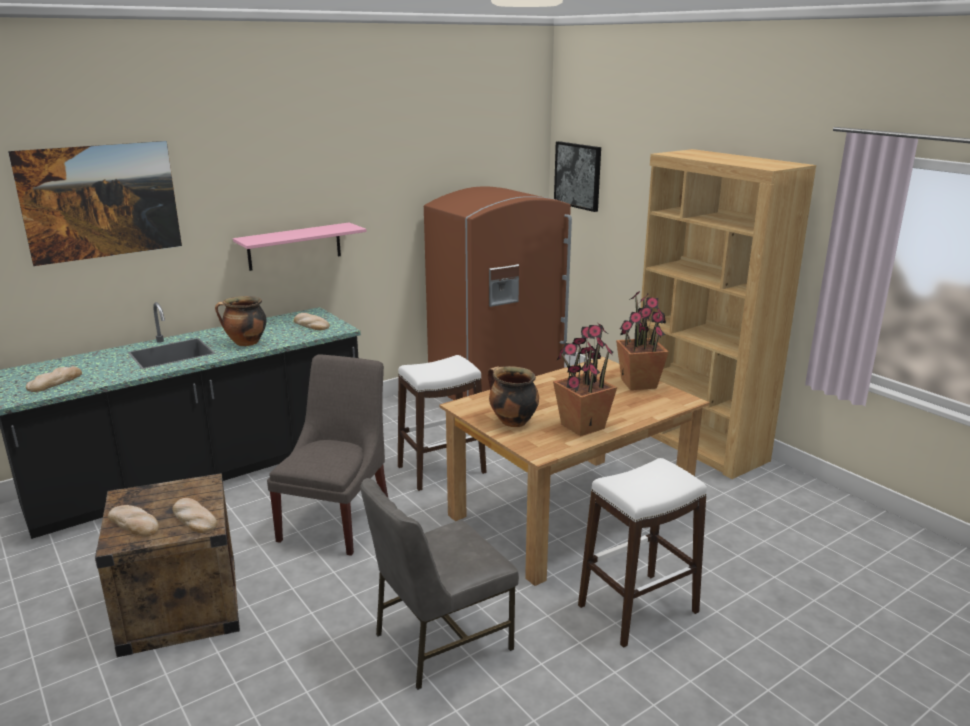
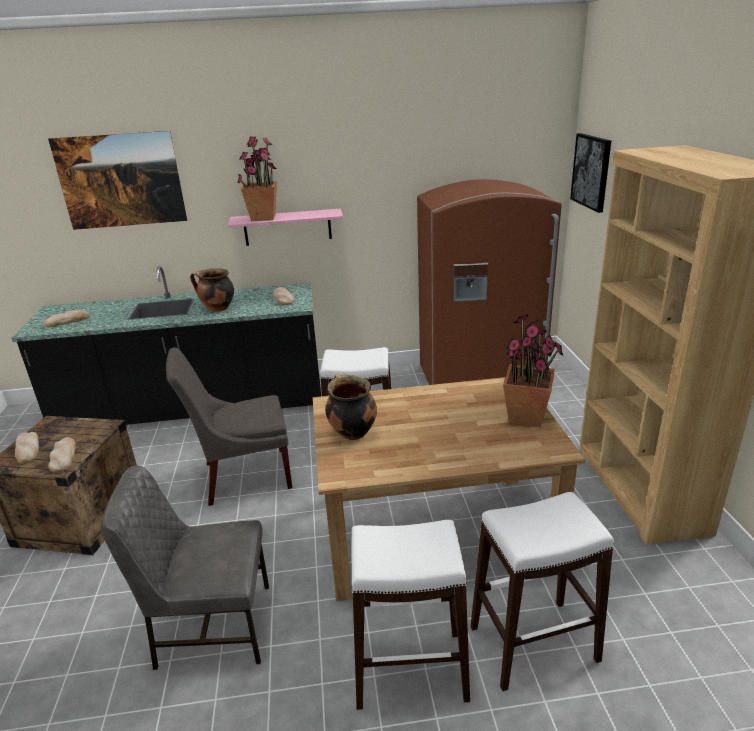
camera: 30 degrees right, 5 degrees up
(338, 520) = (242, 476): grey chair -> grey chair turned 150 degrees counterclockwise
(582, 426) = (411, 455): potted plant -> potted plant (263, 218)
(710, 563) = (533, 644): none -> white stool

